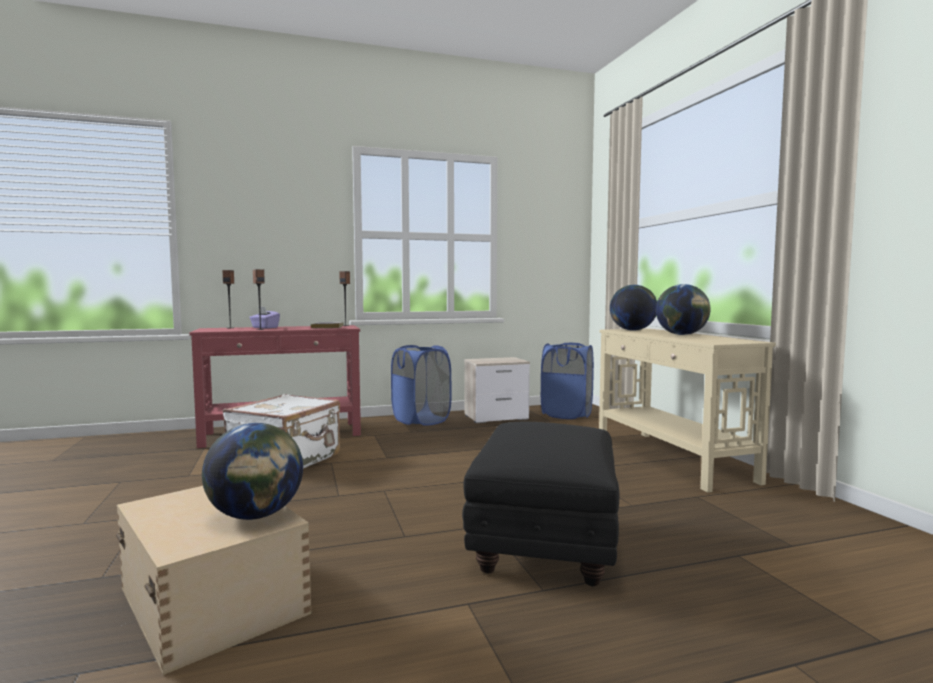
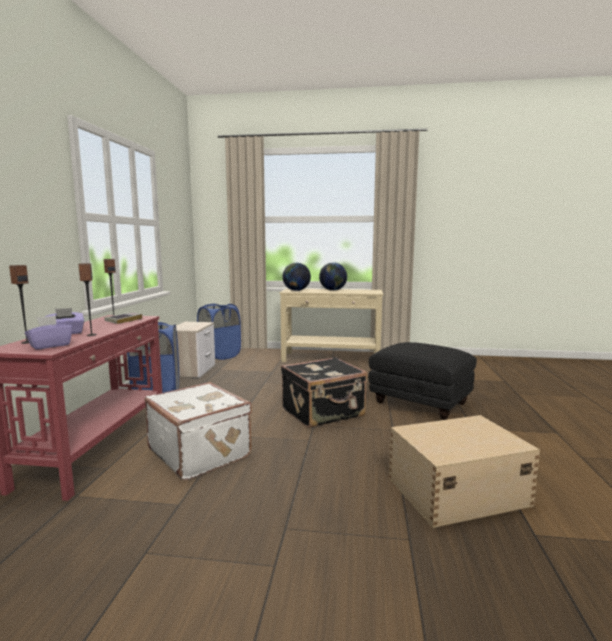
camera: 65 degrees left, 5 degrees up
(219, 330) = (50, 345): none -> purple tissue box
(256, 515) = (469, 425): globe -> none
(431, 489) = (324, 413): none -> black suitcase

